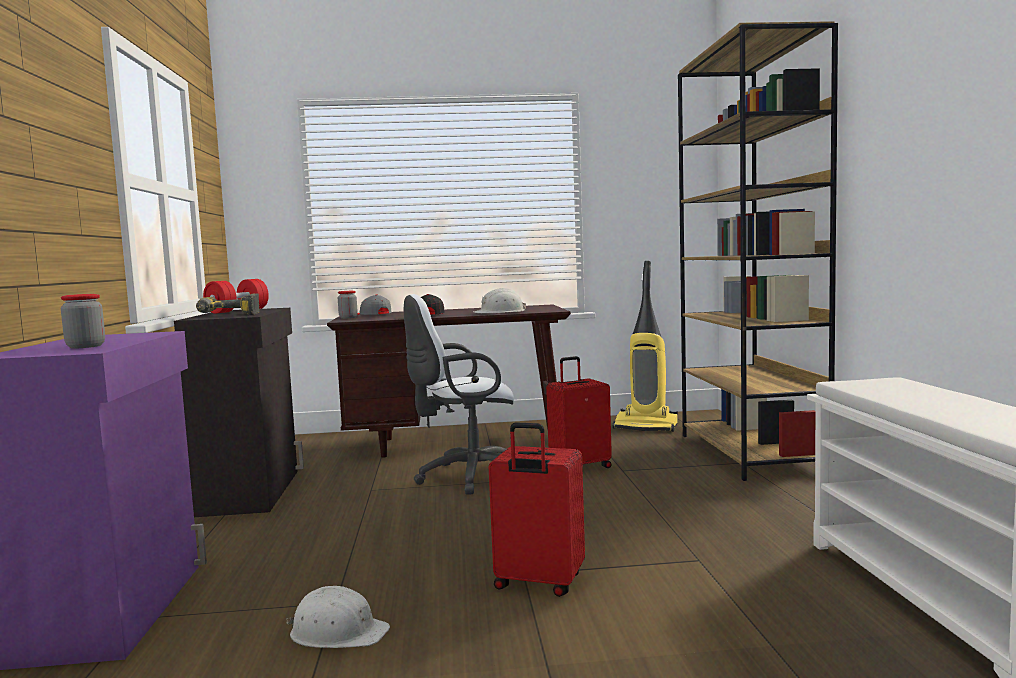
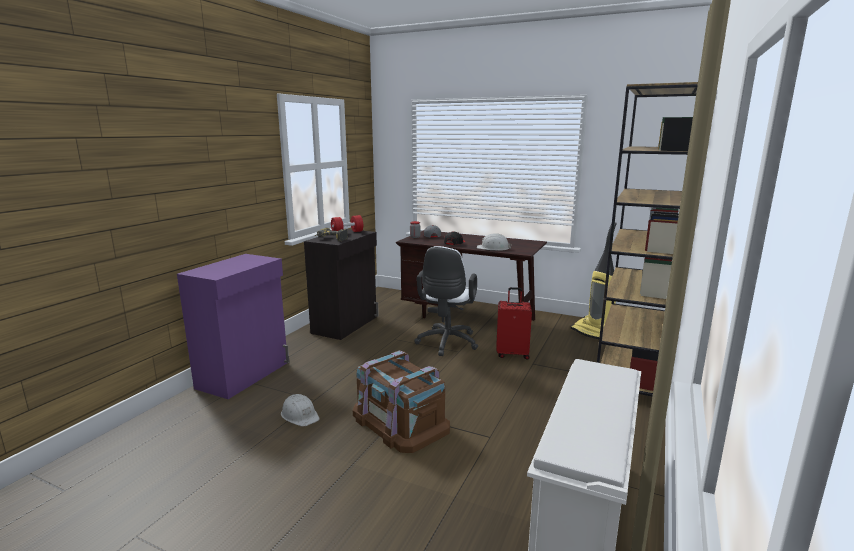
camera: 30 degrees right, 10 degrees up
(85, 346) = (223, 270): jar -> none
(467, 477) = (446, 344): white office chair -> white office chair turned 90 degrees counterclockwise
(538, 583) = (399, 421): red suitcase -> brown storage box

